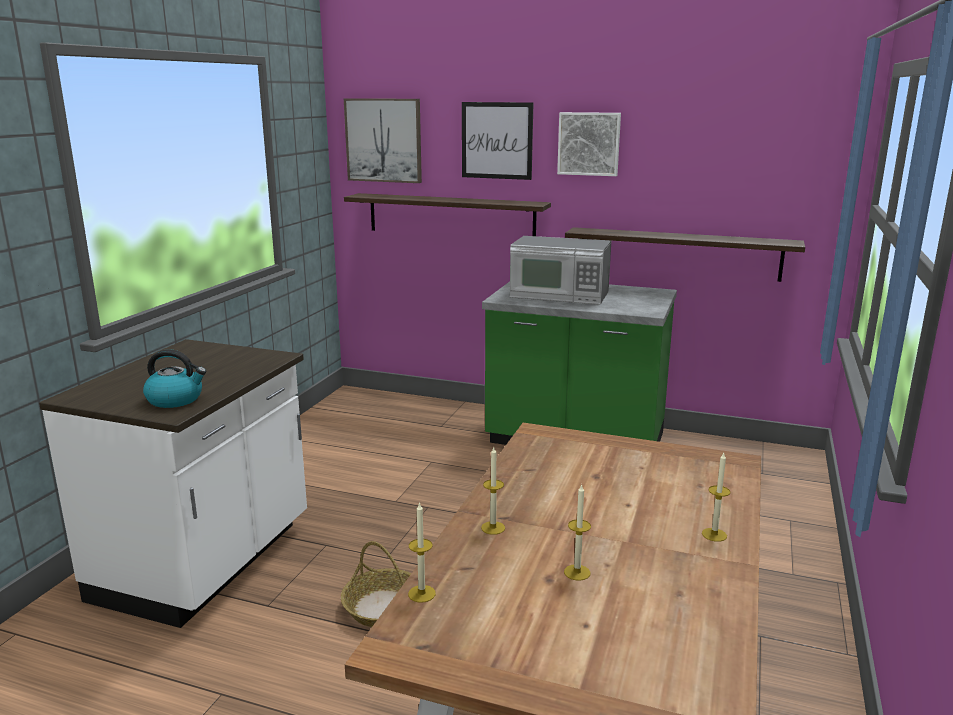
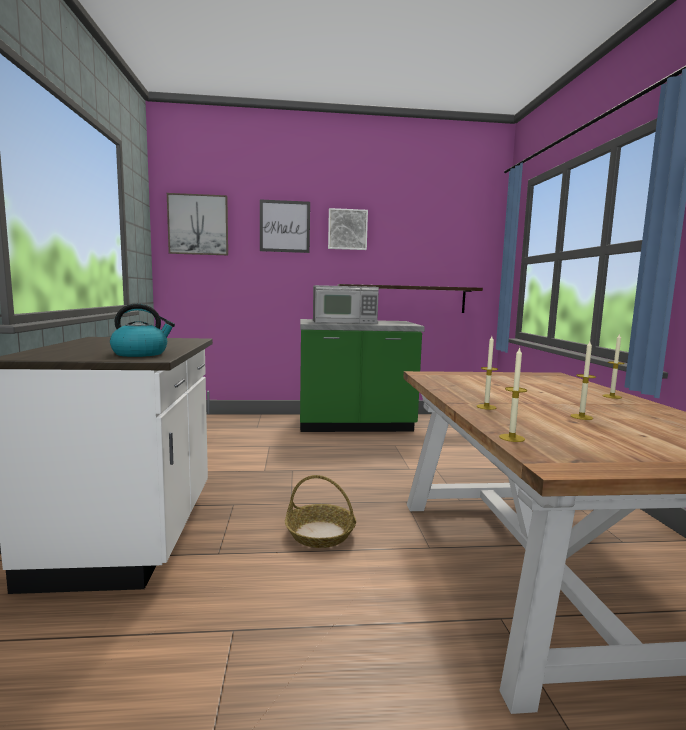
camera: 25 degrees left, 10 degrees down
(451, 216) = (250, 279): shelf -> none

